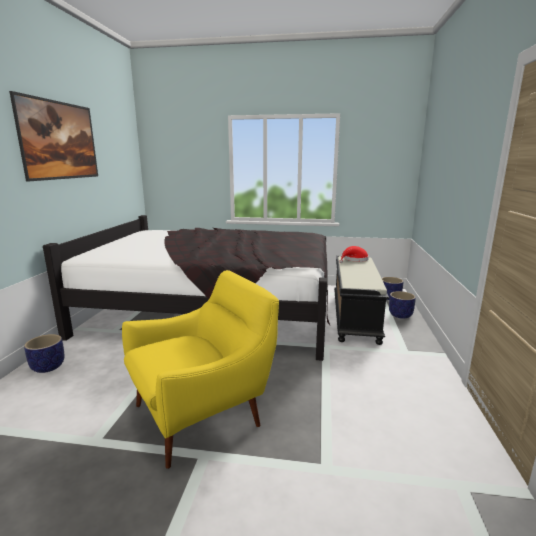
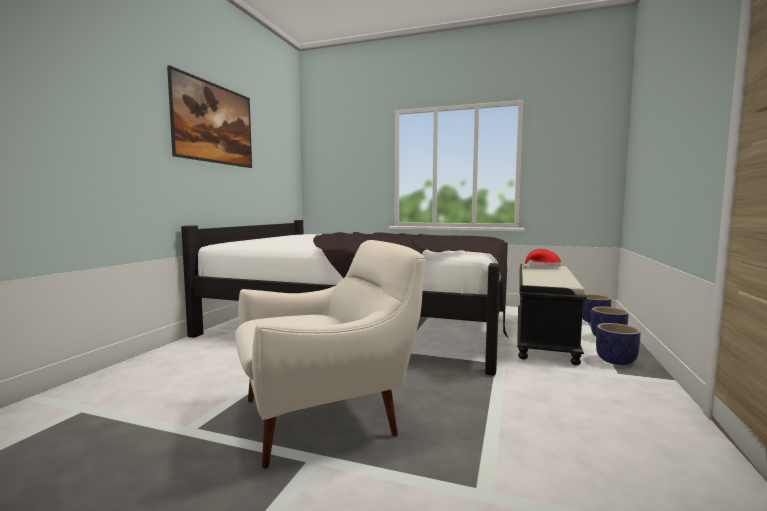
camera: 10 degrees right, 10 degrees down
(48, 367) = (166, 358): planter -> planter (616, 361)
(202, 413) = (326, 415): yellow armchair -> white armchair

